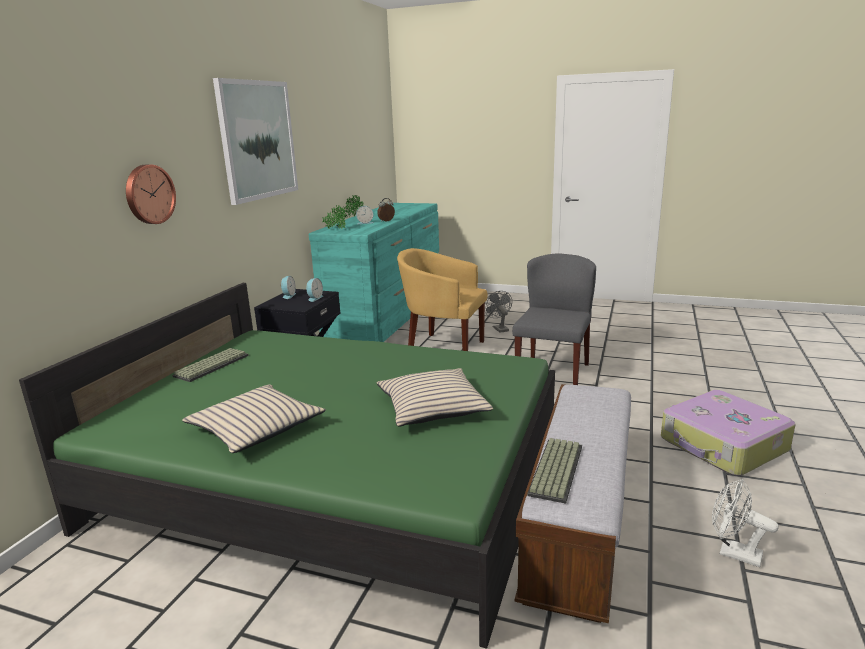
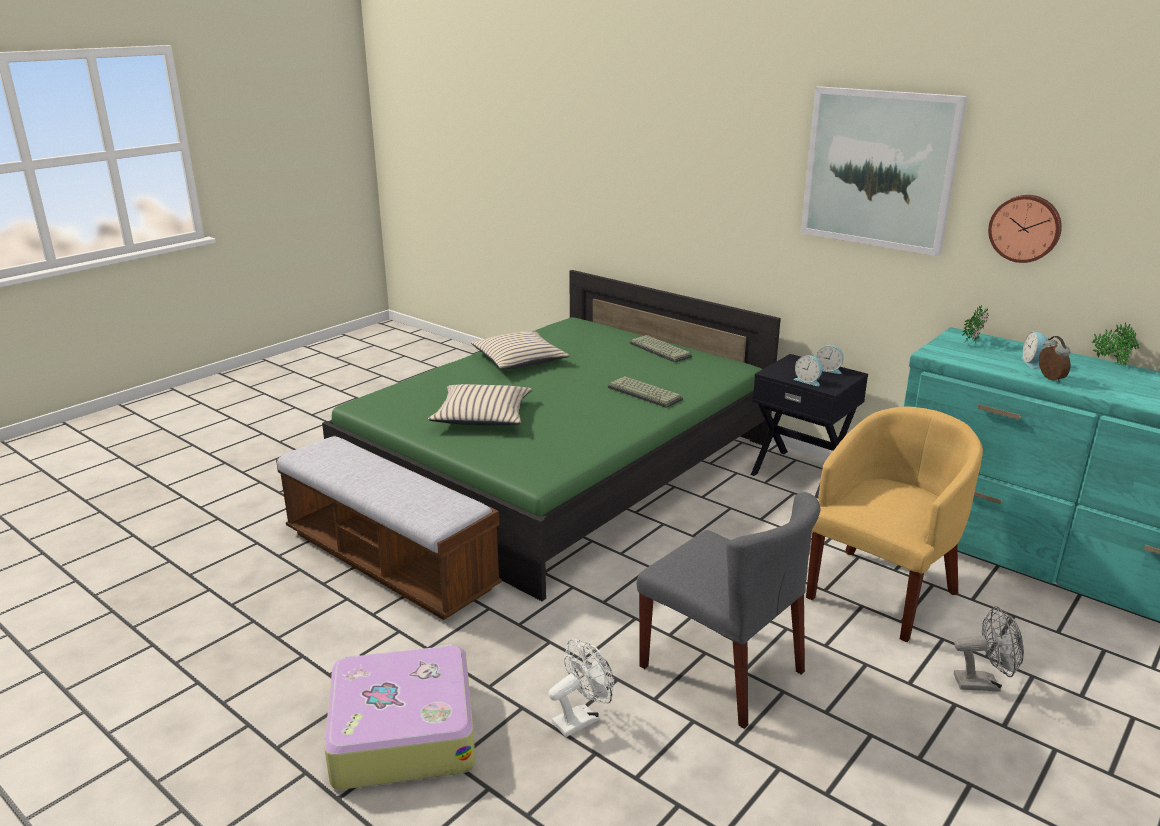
camera: 110 degrees right, 5 degrees up
(149, 194) = (703, 188): wall clock -> wall clock (1025, 228)
(554, 469) = (356, 452): keyboard -> keyboard (646, 393)
(733, 553) = (271, 626): white fan -> white fan (581, 718)

